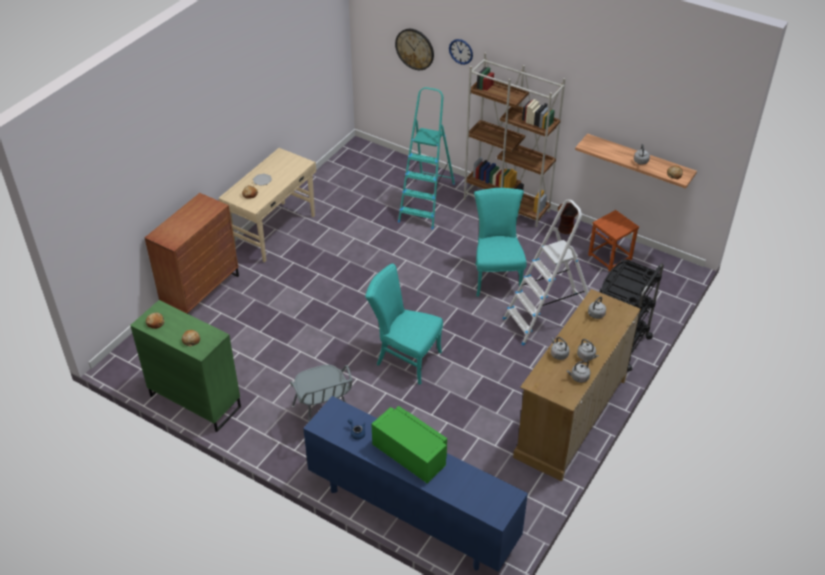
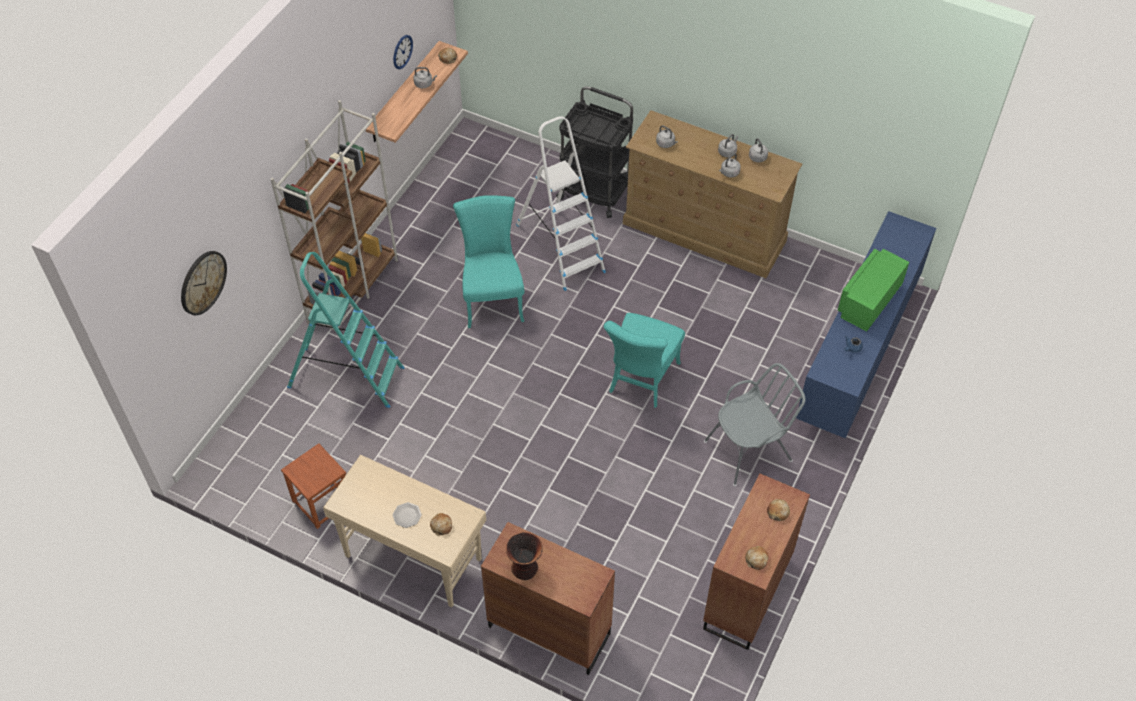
camera: 95 degrees left, 10 degrees up
(194, 401) = (747, 594): green dresser -> brown dresser
(461, 51) = (245, 214): wall clock -> wall clock (402, 52)
(496, 276) = (492, 298): turquoise chair -> turquoise chair turned 90 degrees clockwise
(565, 229) = (401, 232): vase -> vase (525, 568)
(610, 257) = (451, 193): brown stool -> brown stool (322, 501)

